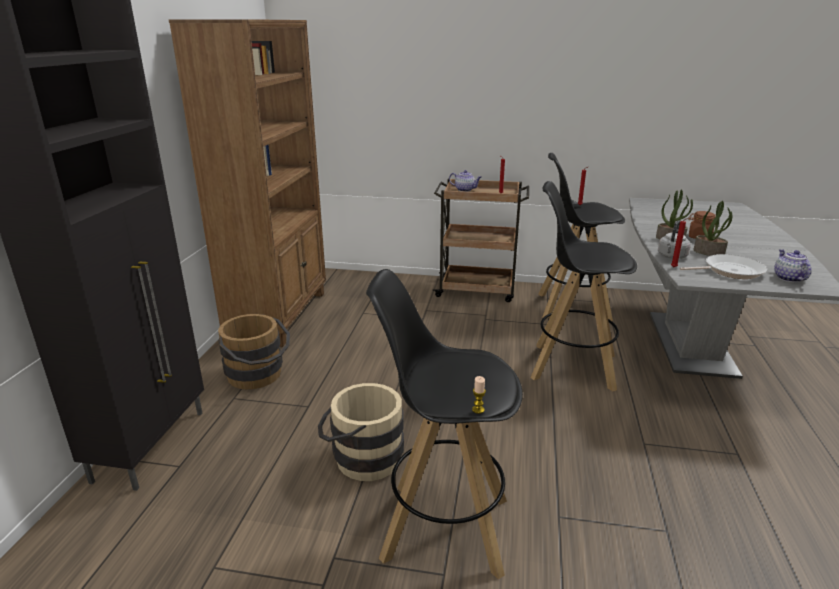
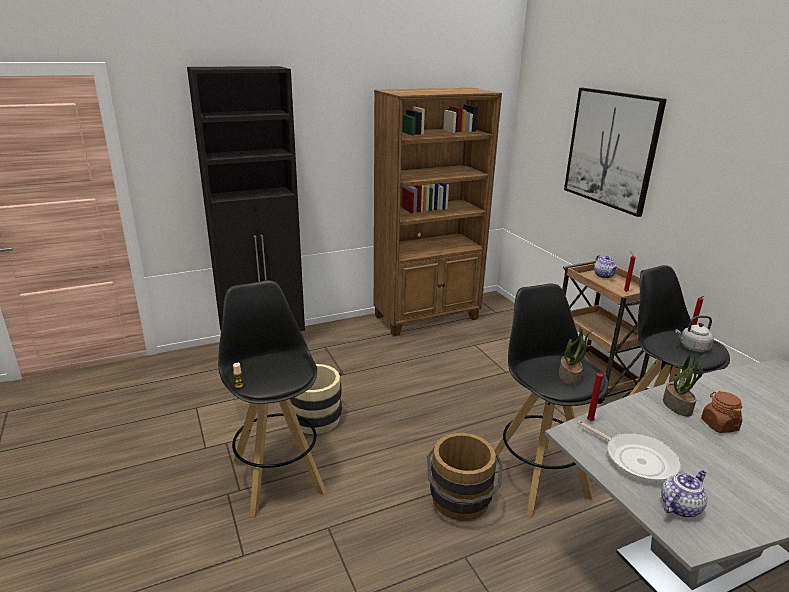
camera: 55 degrees right, 0 degrees up
(258, 376) = (353, 344): brown bucket -> brown bucket (460, 503)
(427, 69) = (611, 149): none -> picture
(671, 257) = (620, 415): grey kettle -> grey kettle (692, 347)
(709, 252) = (676, 438): potted plant -> potted plant (570, 377)

